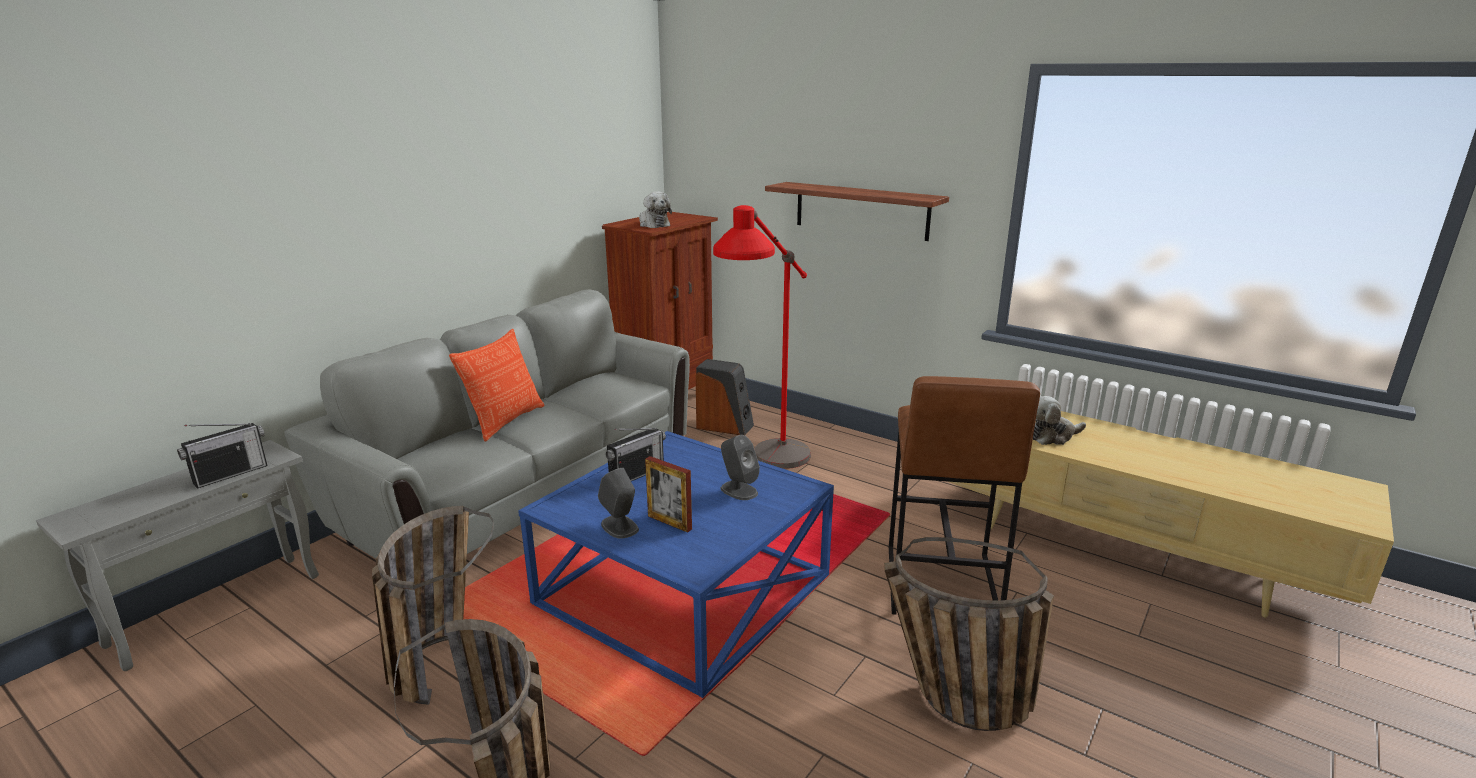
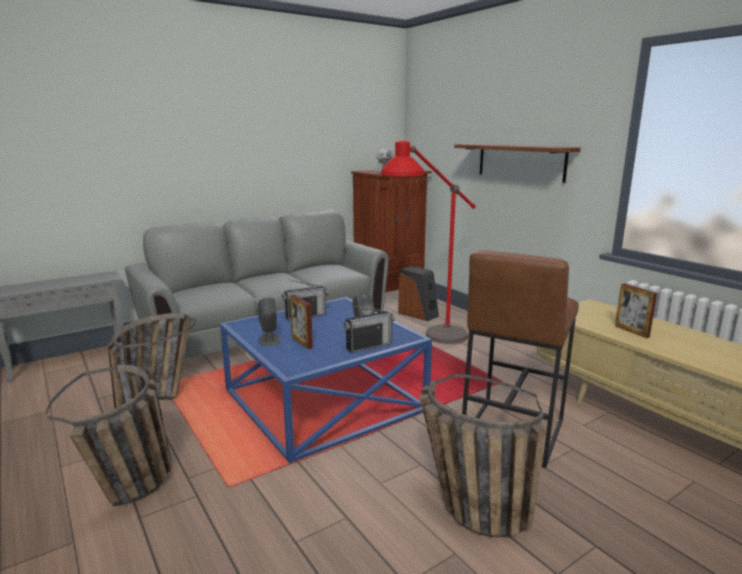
camera: 20 degrees right, 5 degrees down
(230, 474) = (81, 282): radio -> radio (368, 346)
(505, 421) = (252, 280): orange pillow -> none
(1052, 436) = (631, 331): plush toy -> picture frame

